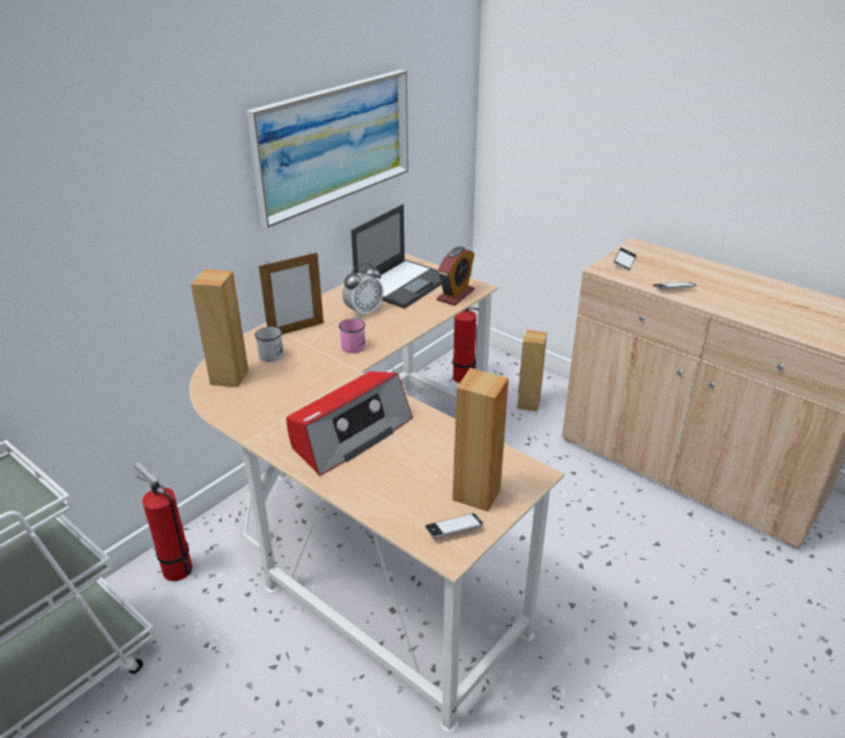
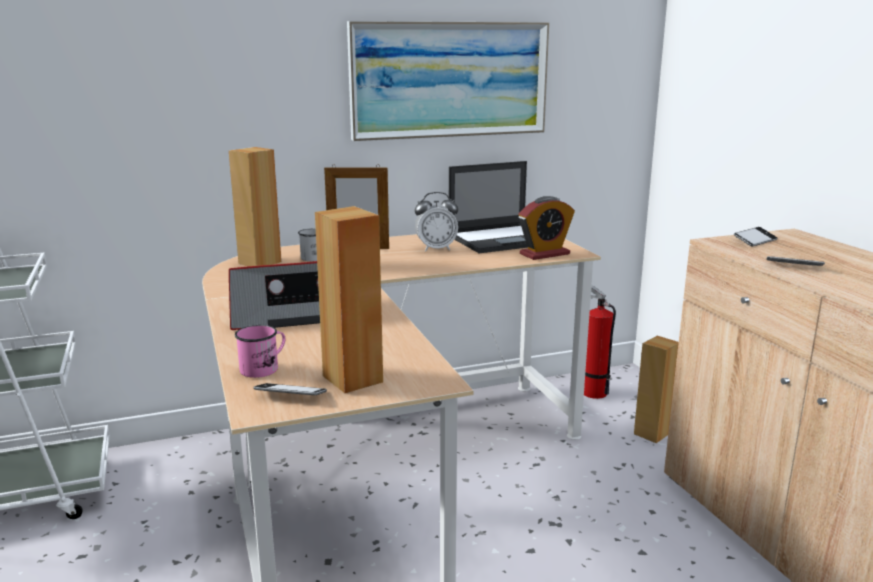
camera: 30 degrees right, 15 degrees down
(175, 568) = (182, 456): fire extinguisher -> none
(354, 345) = (395, 265): pink mug -> pink mug (264, 368)

